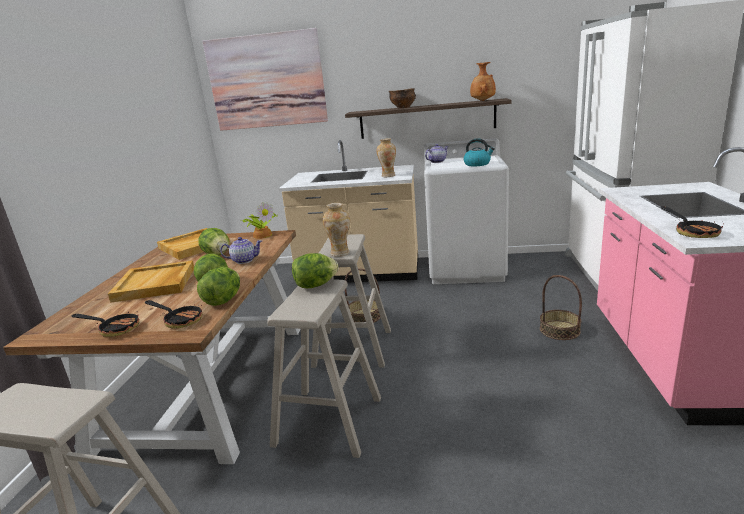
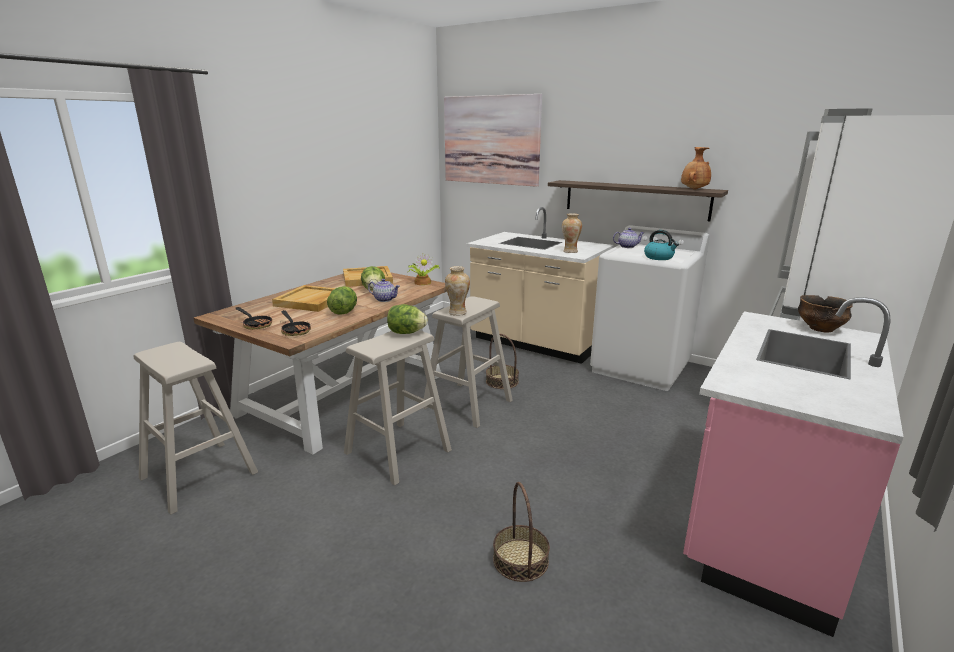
camera: 25 degrees right, 0 degrees up
(223, 300) = (335, 325): lettuce -> none
(403, 107) = (609, 184): bowl -> bowl (820, 328)
(559, 330) = (671, 453): basket -> basket (520, 559)
(692, 232) = (740, 376): frying pan -> none

